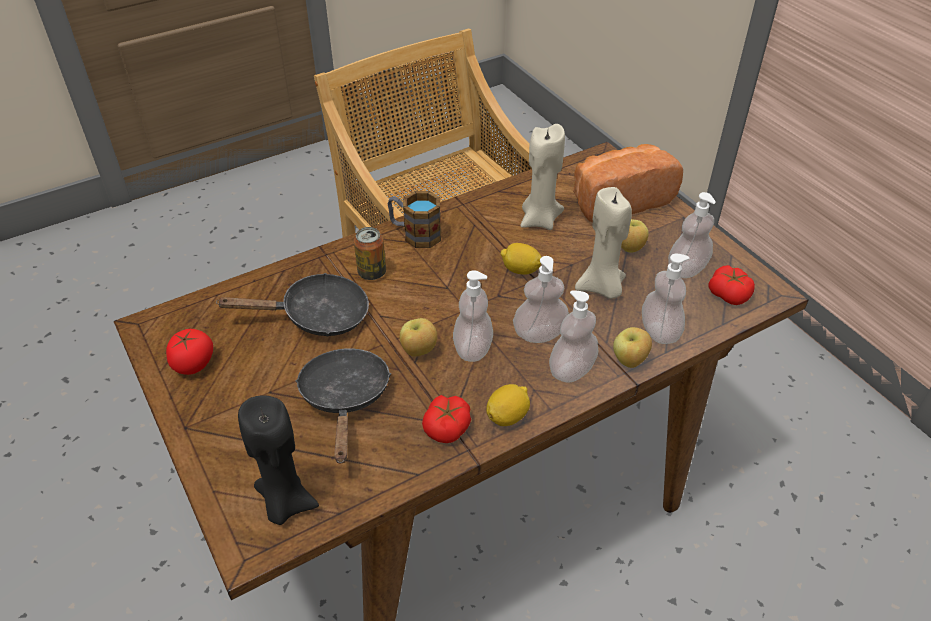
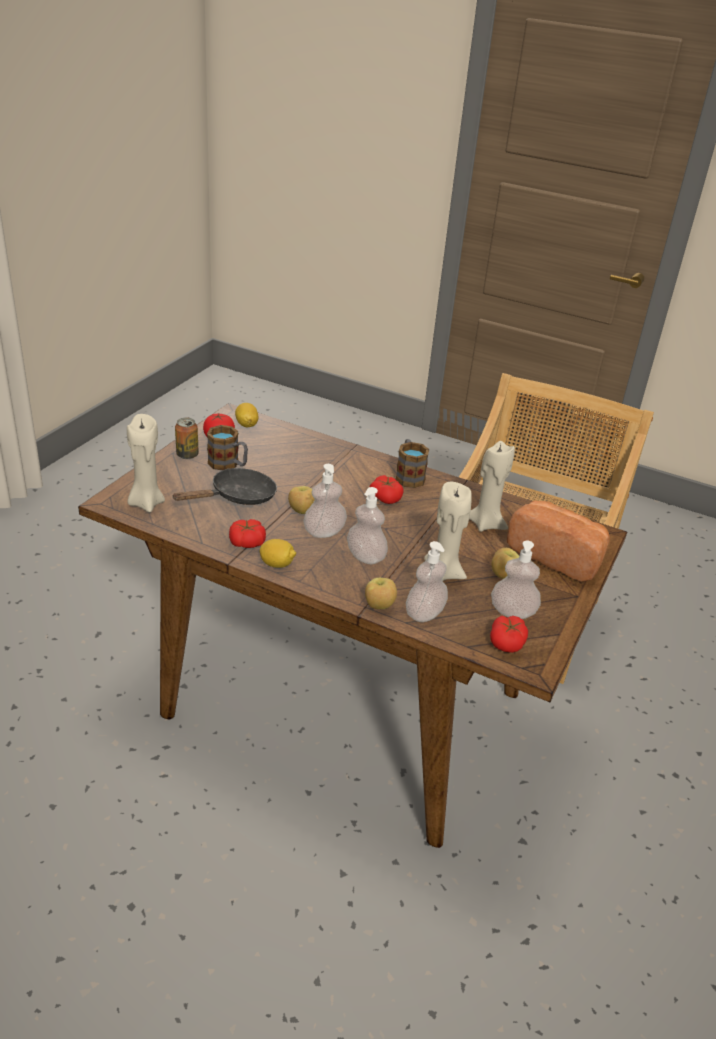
camera: 55 degrees right, 10 degrees down
(265, 379) = (228, 464): none -> mug
(285, 503) = (146, 503): black candle -> beige candle
(317, 316) = (295, 464): black frying pan -> none
(372, 272) = (353, 471): can -> can (187, 455)
(443, 270) = (385, 497): none -> tomato
(520, 270) = (421, 530): lemon -> lemon (246, 424)
(572, 370) = (344, 581): soap dispenser -> none

